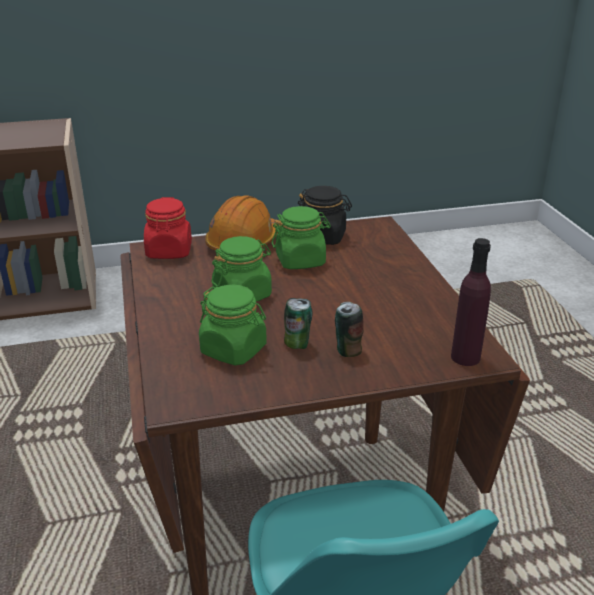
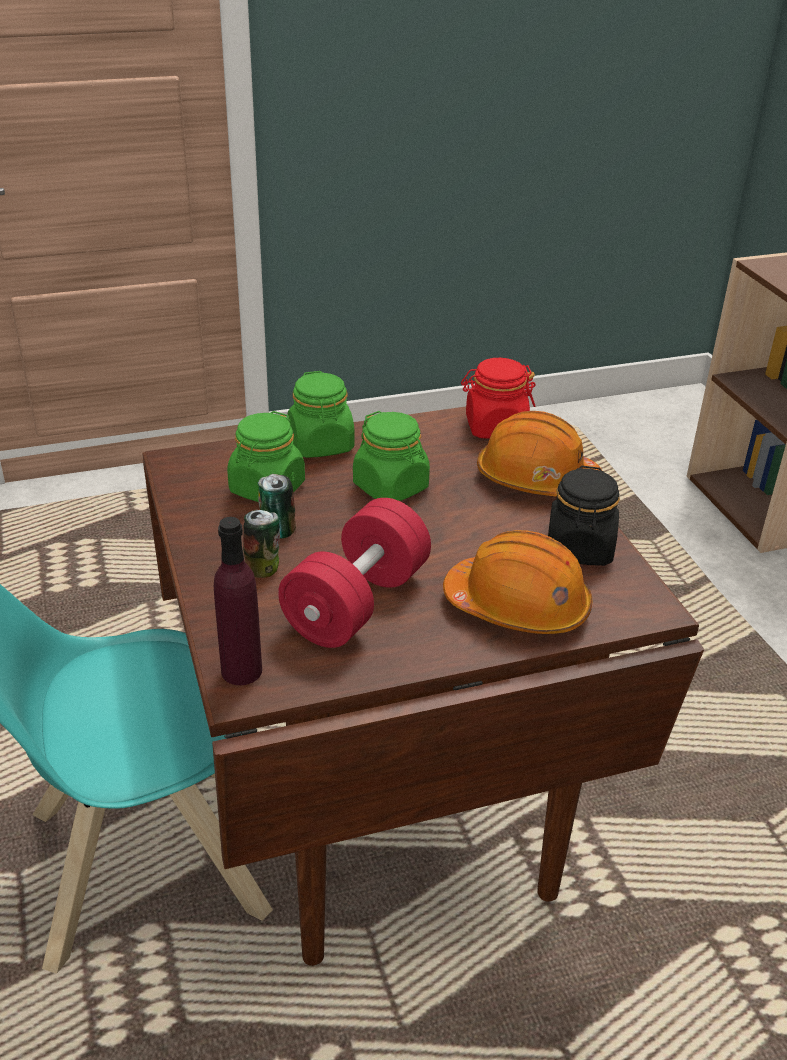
camera: 85 degrees right, 5 degrees up
(300, 260) = (495, 529): green jar -> green jar (321, 445)
(382, 259) = (518, 607): none -> orange hard hat
(385, 312) = (356, 603): none -> red dumbbell

